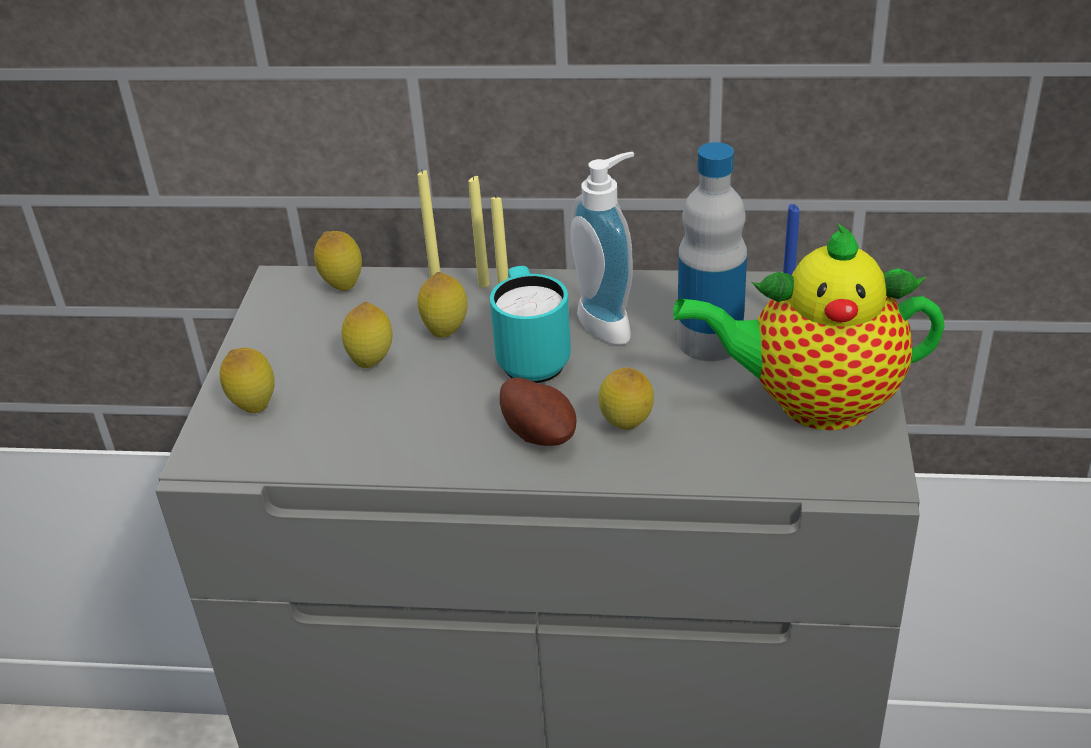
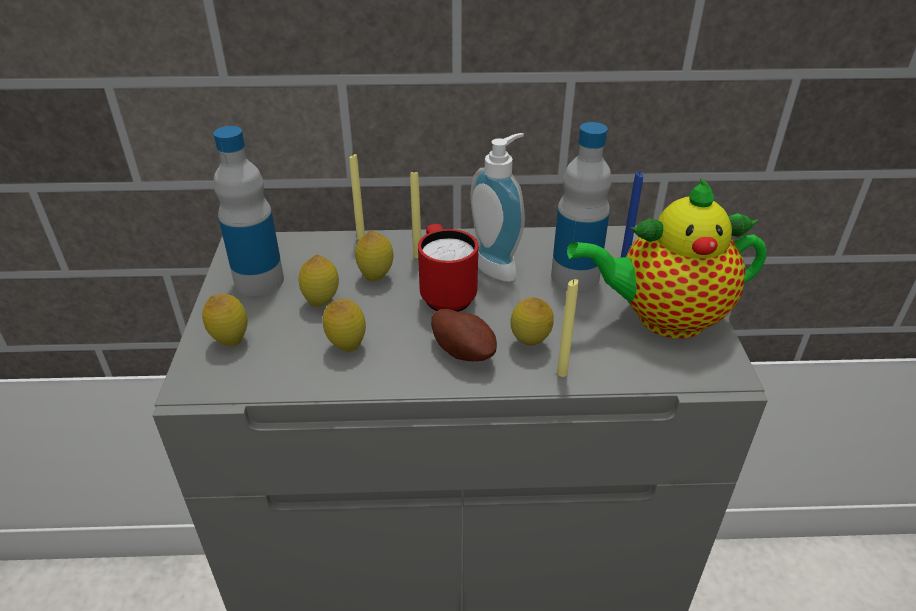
camera: 10 degrees left, 0 degrees up
(297, 331) = (259, 281): none -> bottle
(343, 286) = (291, 246): lemon -> lemon (347, 346)
(483, 284) = (398, 241): yellow candle -> yellow candle (562, 373)
(531, 358) = (445, 294): turquoise mug -> red mug

